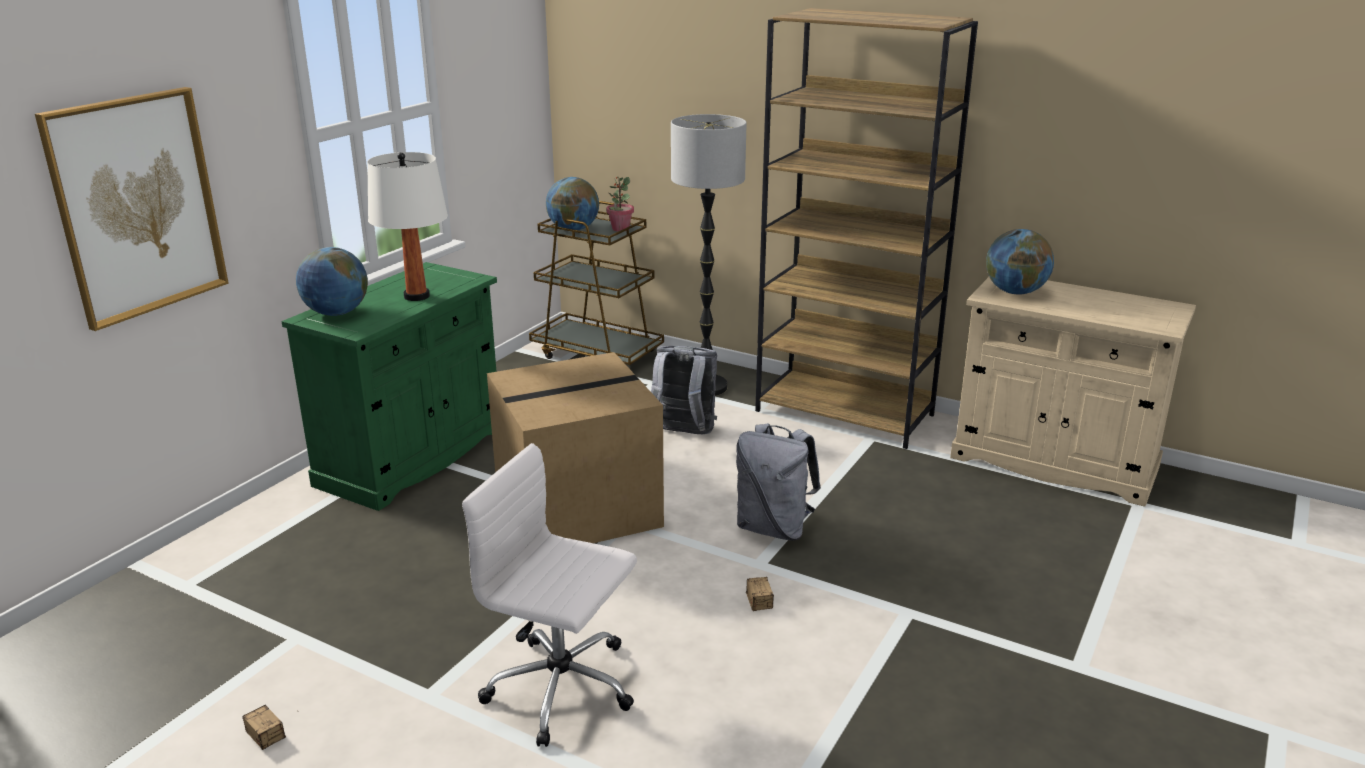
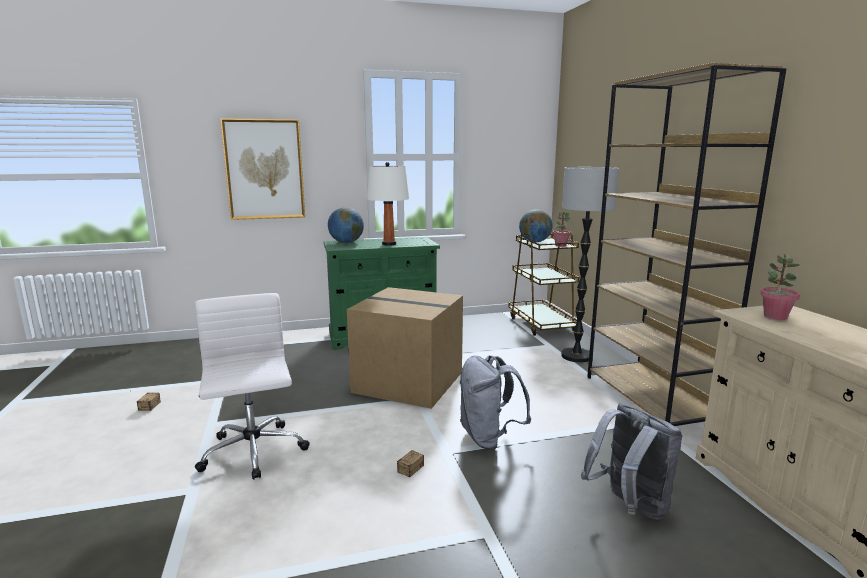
camera: 45 degrees right, 10 degrees down
(683, 434) = (522, 372): grey backpack -> grey backpack (629, 506)
(1015, 292) = (775, 317): globe -> potted plant

